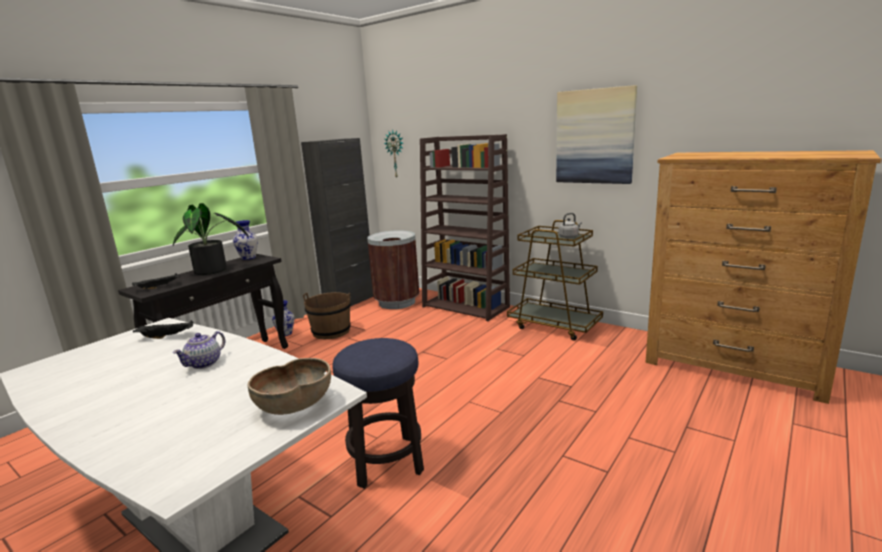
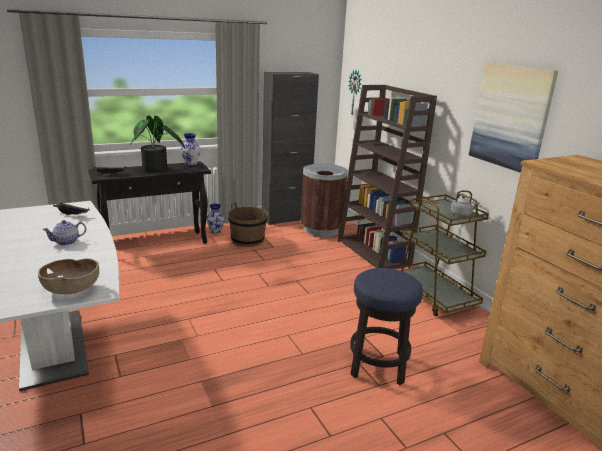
camera: 25 degrees right, 5 degrees up
(386, 461) = (186, 355): stool -> stool (378, 365)

